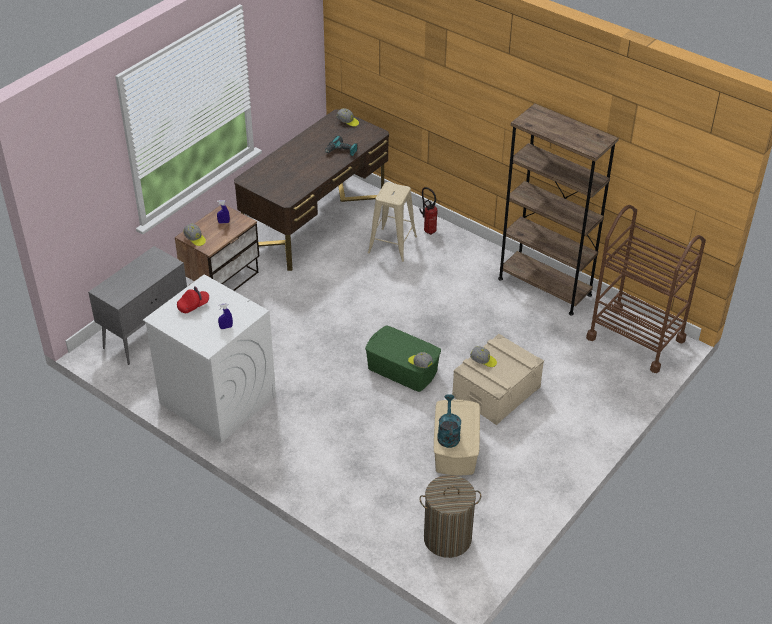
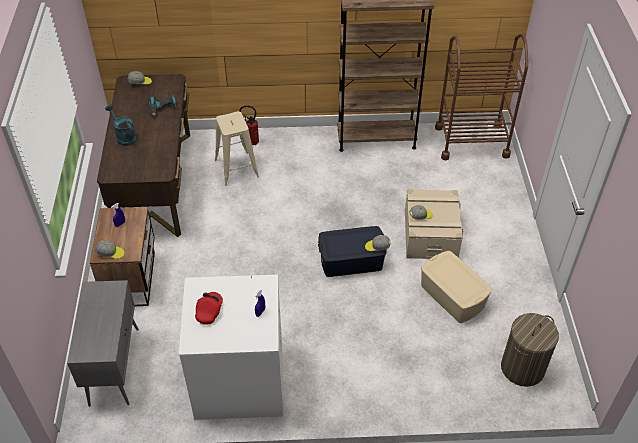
camera: 40 degrees left, 5 degrees up
(402, 370) = (351, 261): green storage box -> blue storage box
(448, 434) = (457, 288): turquoise watering can -> turquoise watering can (124, 136)

